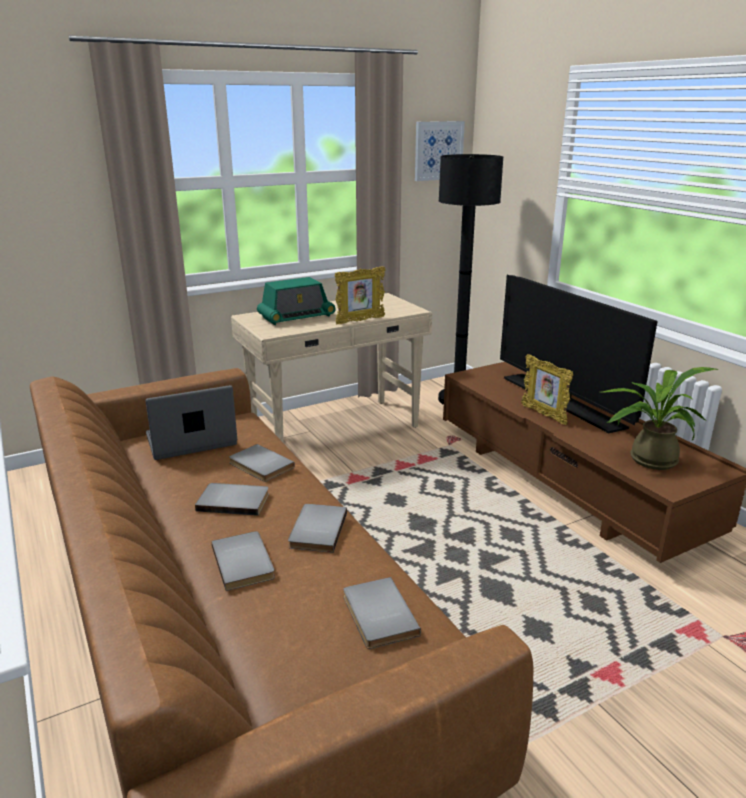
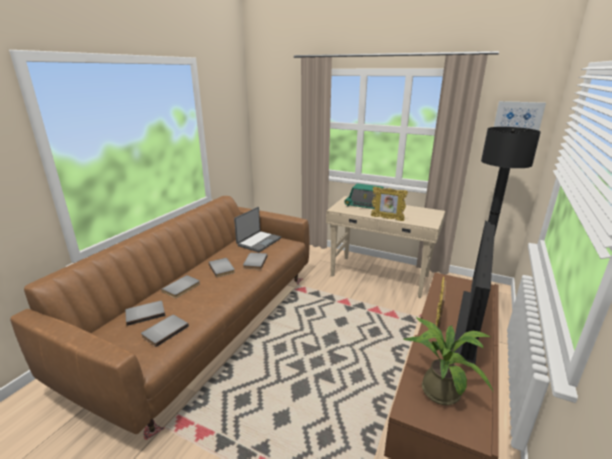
camera: 55 degrees right, 0 degrees up
(191, 441) = (258, 242): laptop -> laptop turned 90 degrees clockwise
(316, 530) = (216, 293): grey book -> grey book (145, 313)

